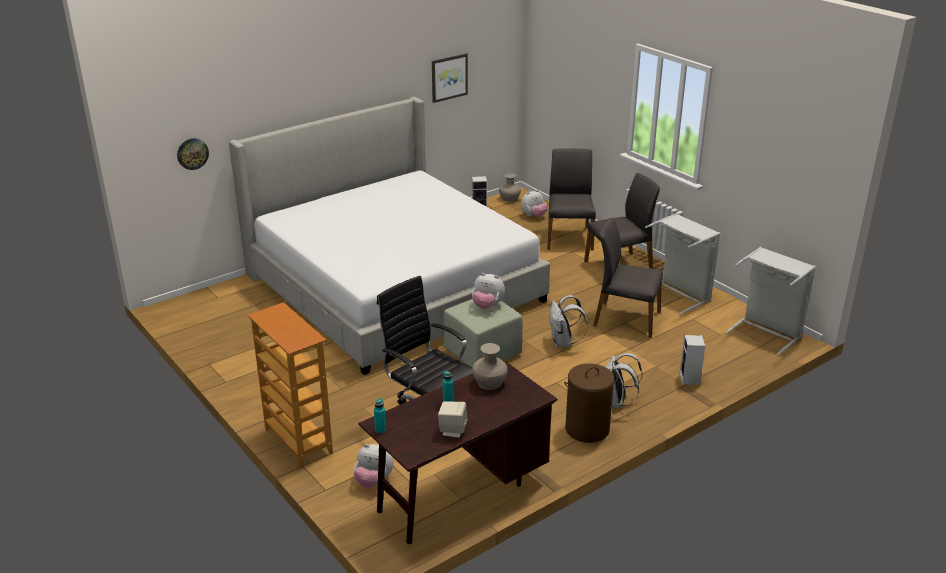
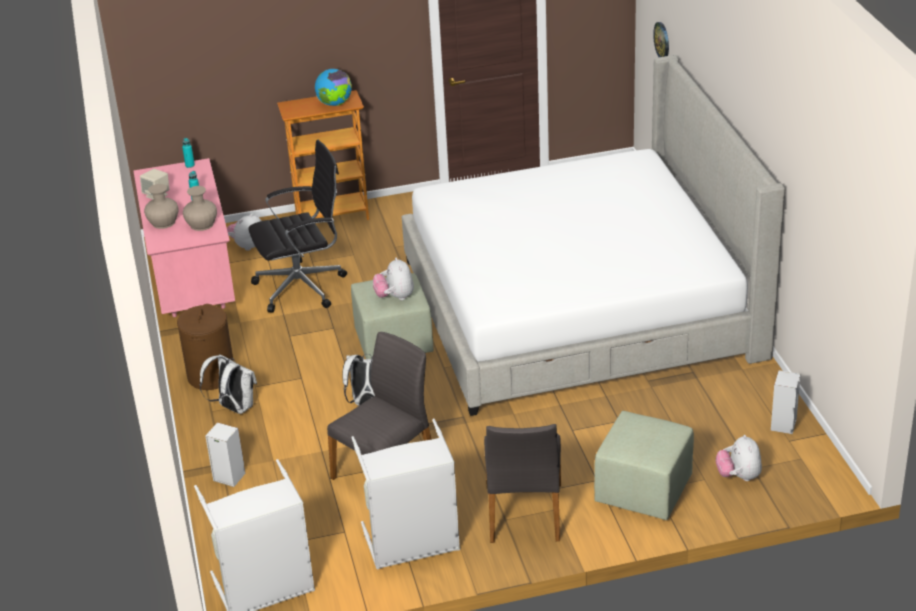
camera: 115 degrees right, 5 degrees up
(282, 318) = (335, 104): none -> globe
(449, 77) = (818, 208): picture -> none
(460, 493) = (193, 284): brown desk -> pink desk
(487, 306) = (395, 297): plush toy -> plush toy turned 60 degrees counterclockwise
(509, 199) = (817, 468): beige vase -> beige vase (163, 222)
(569, 237) = (643, 491): grey chair -> green ottoman

